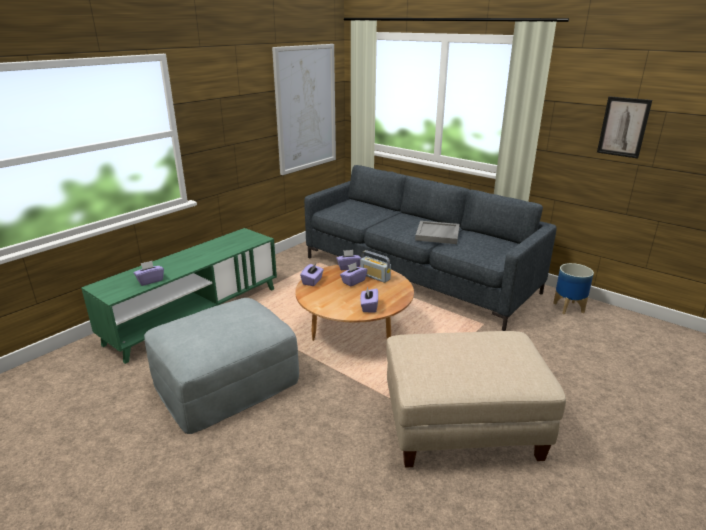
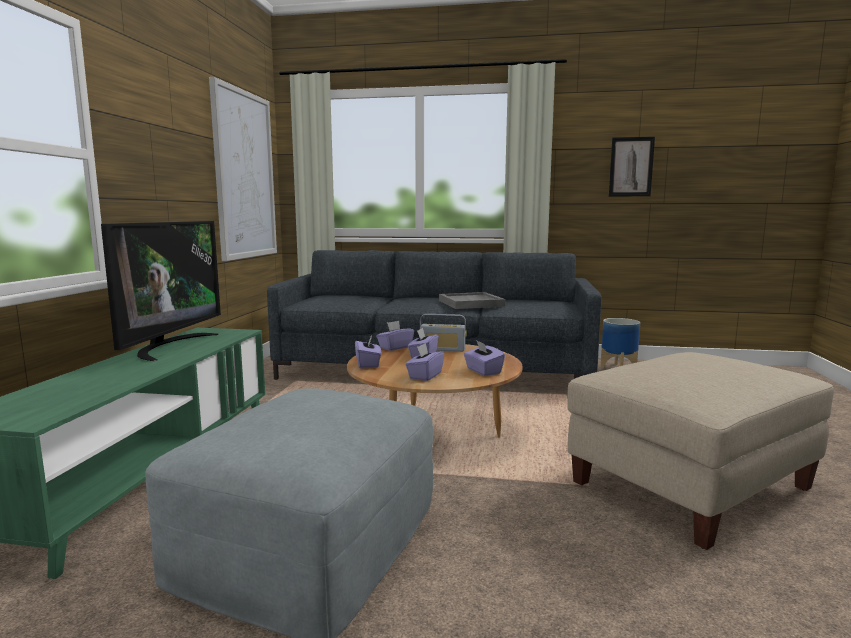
camera: 30 degrees left, 15 degrees down
(150, 281) = (95, 391): purple tissue box -> purple tissue box (425, 376)
(213, 246) = (170, 346): none -> television

